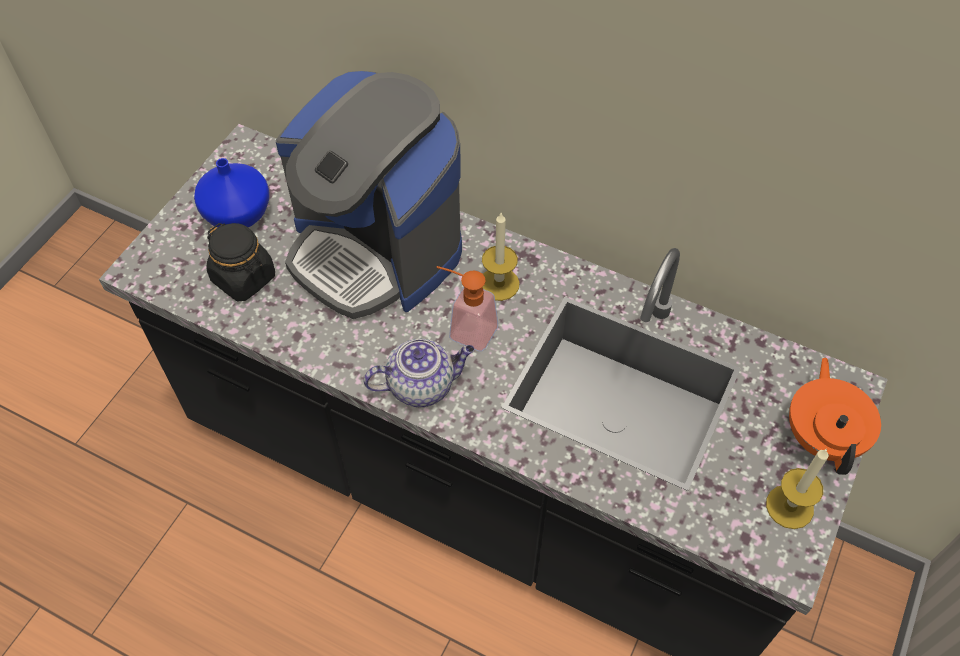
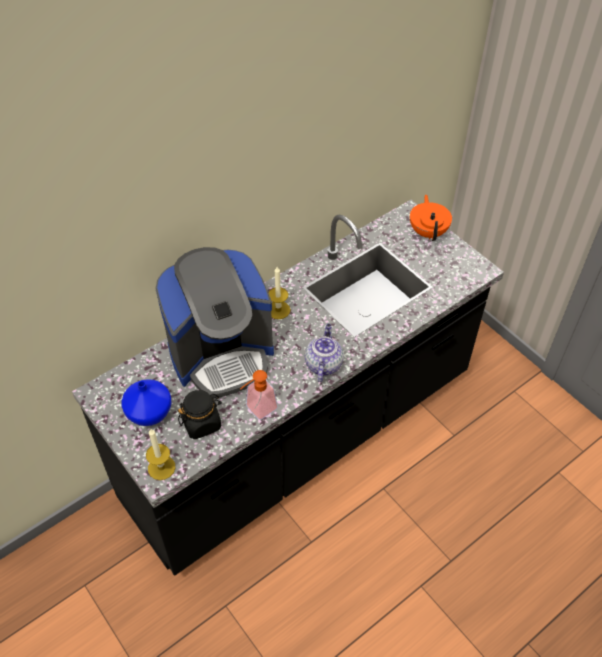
camera: 65 degrees left, 5 degrees down
(465, 329) = (299, 334): soap dispenser -> soap dispenser (257, 410)
(789, 506) = (456, 257): candle -> candle (161, 467)
(822, 436) = (428, 232): orange teapot -> orange teapot turned 60 degrees clockwise

